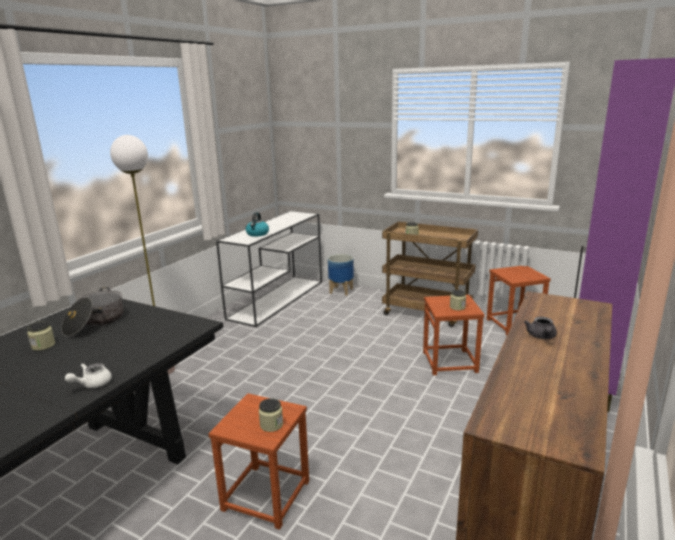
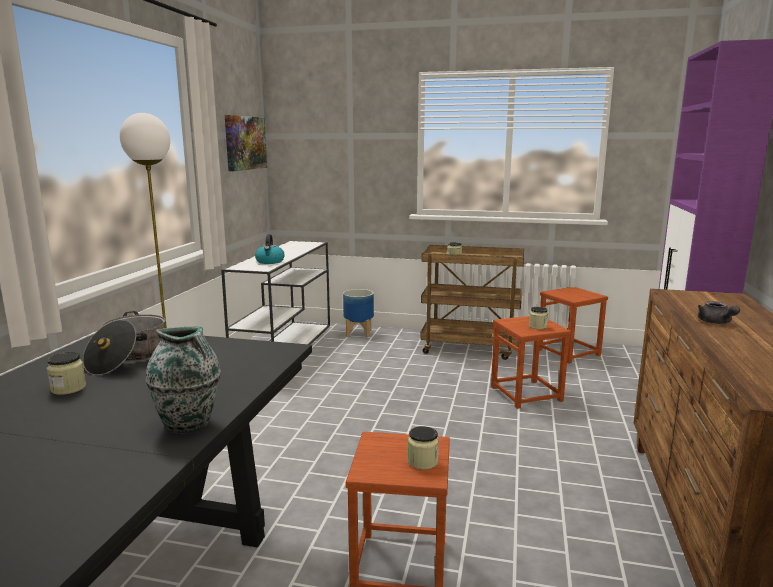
camera: 15 degrees left, 5 degrees down
(92, 384) = (189, 424): white teapot -> vase
(249, 133) = (245, 143): none -> picture

